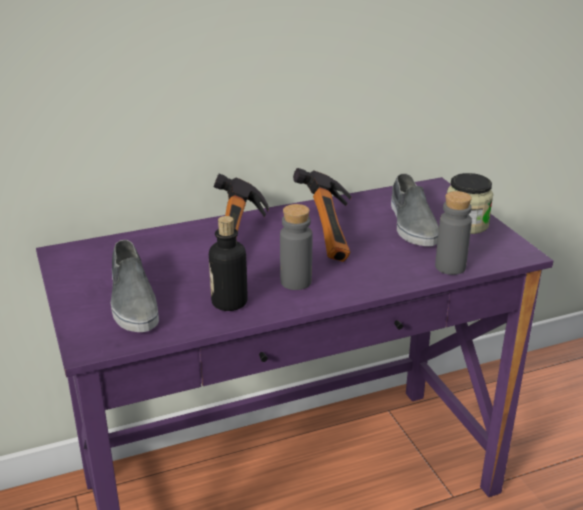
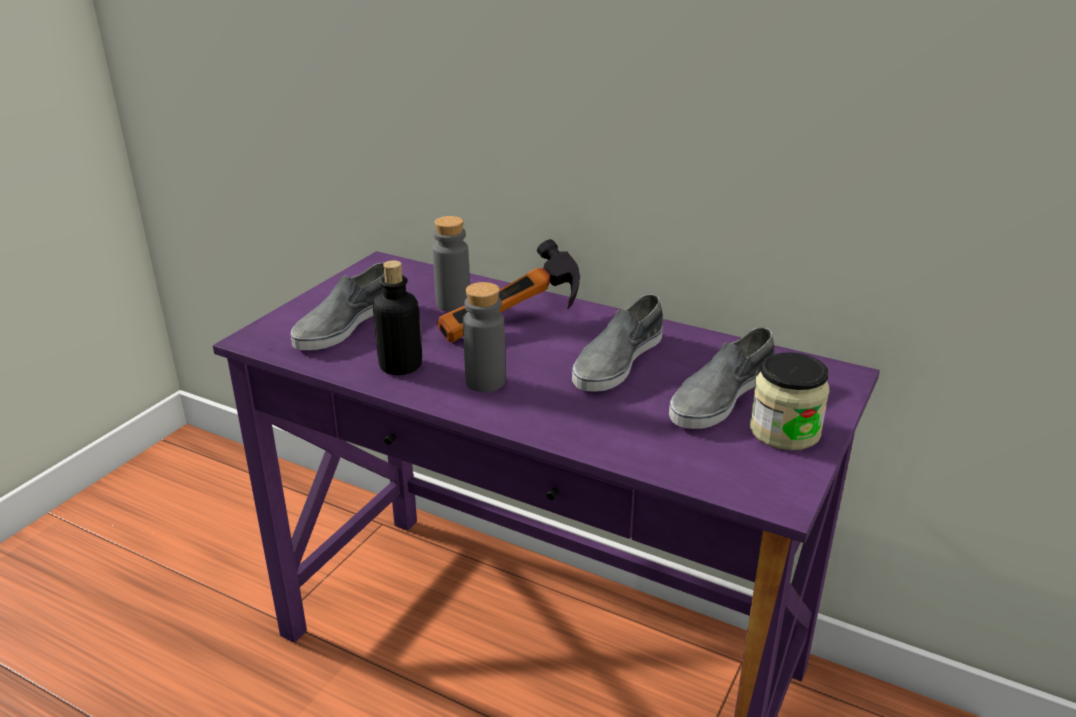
camera: 50 degrees right, 0 degrees up
(333, 233) = (617, 360): hammer -> grey shoe
(450, 267) = (659, 460): grey bottle -> grey bottle (453, 304)

